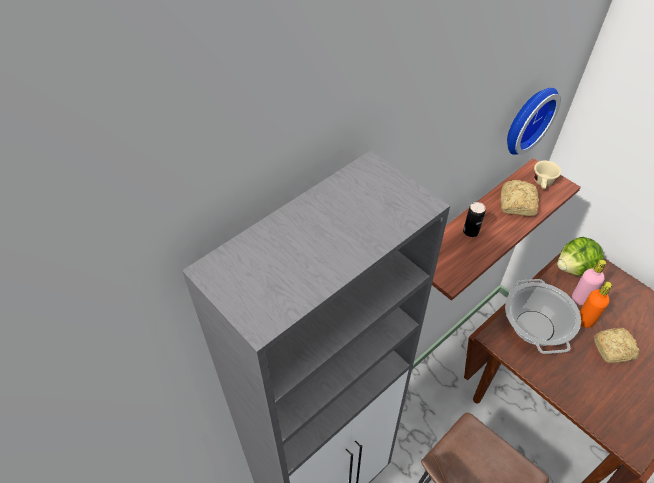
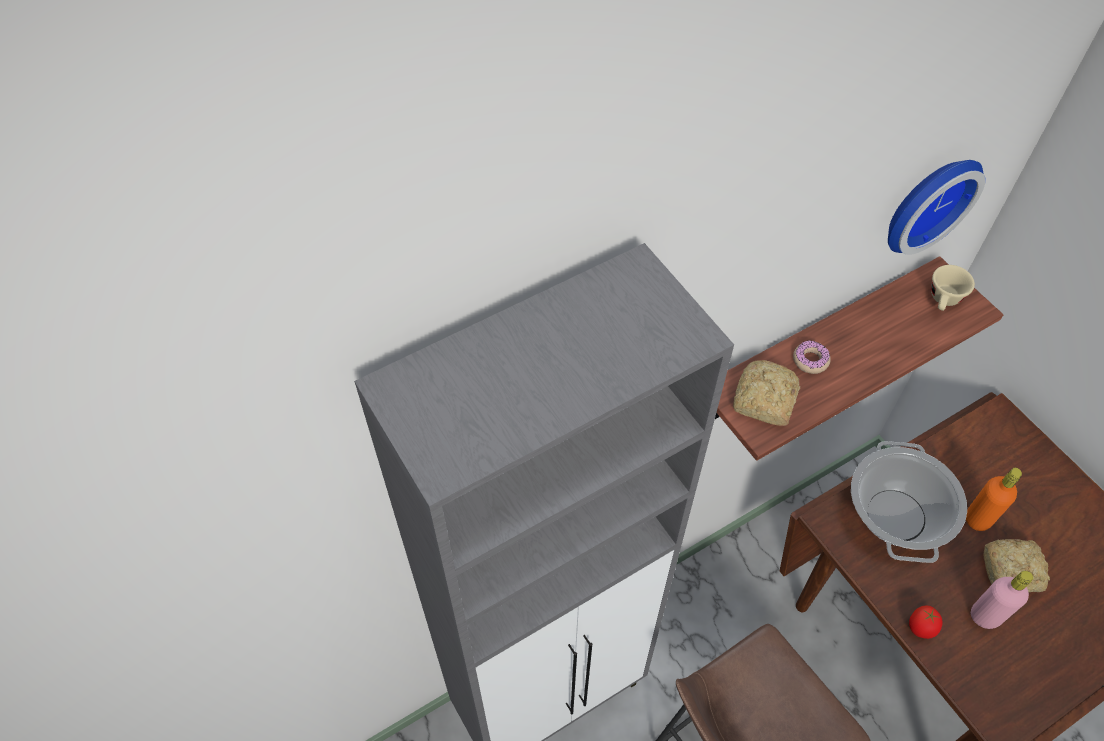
camera: 10 degrees right, 5 degrees up
(470, 231) = (810, 360): can -> donut
(516, 204) = (893, 328): bread -> bread (763, 401)
(568, 396) = (920, 628): none -> tomato
(575, 268) = (983, 435): lettuce -> none
(580, 299) = (979, 484): pink bottle -> pink bottle (985, 616)

